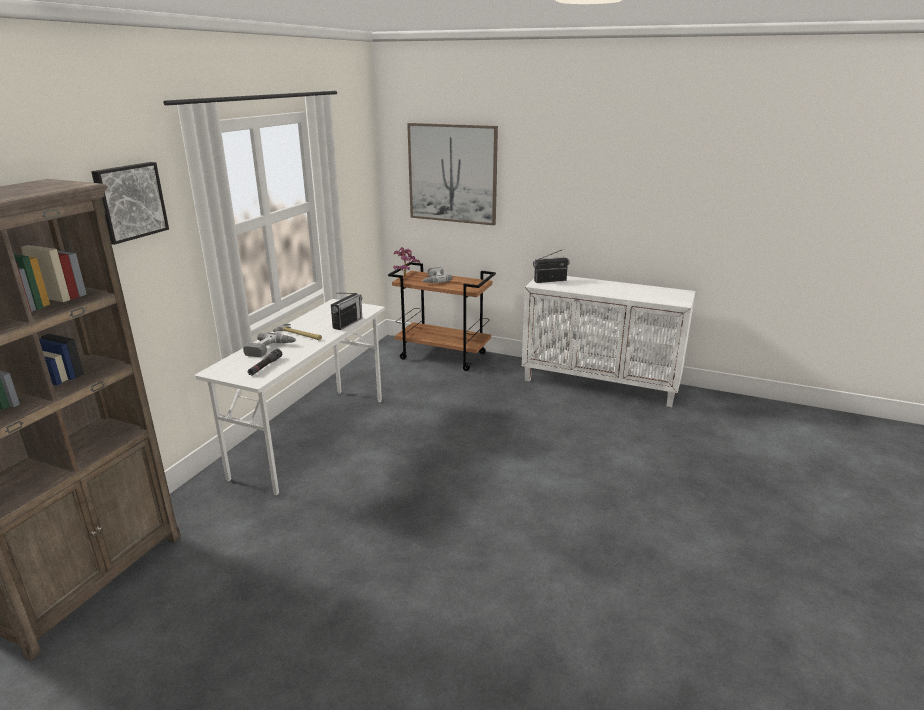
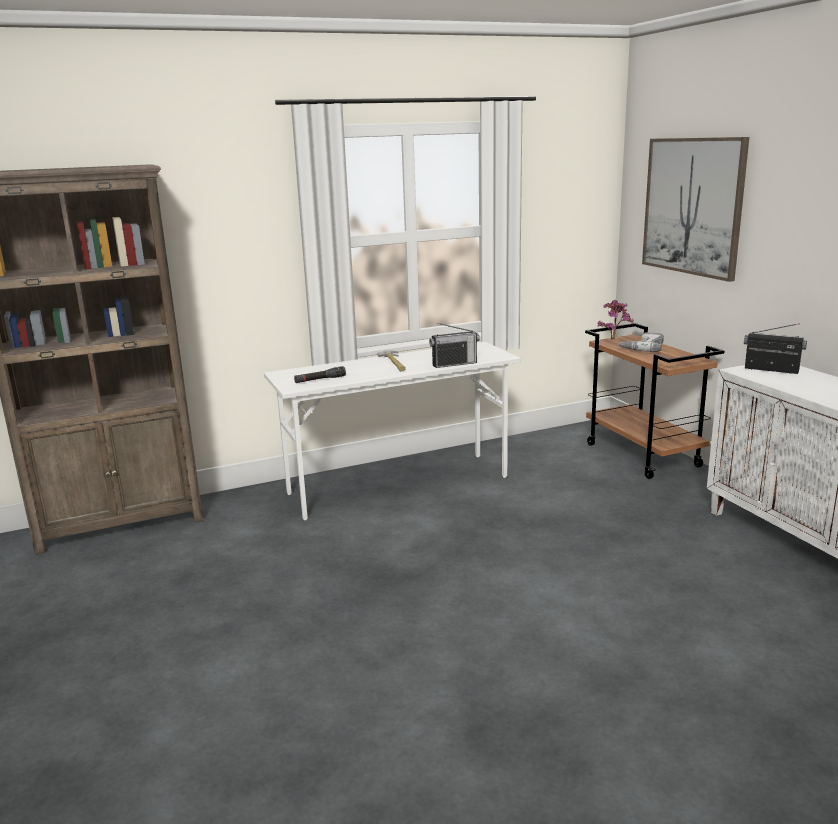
camera: 45 degrees right, 5 degrees down
(129, 201) = (234, 195): picture -> none
(270, 349) = (349, 368): power drill -> none

